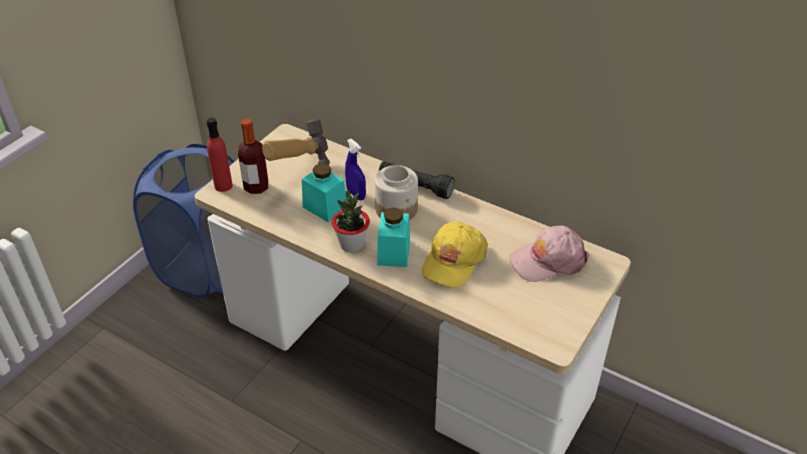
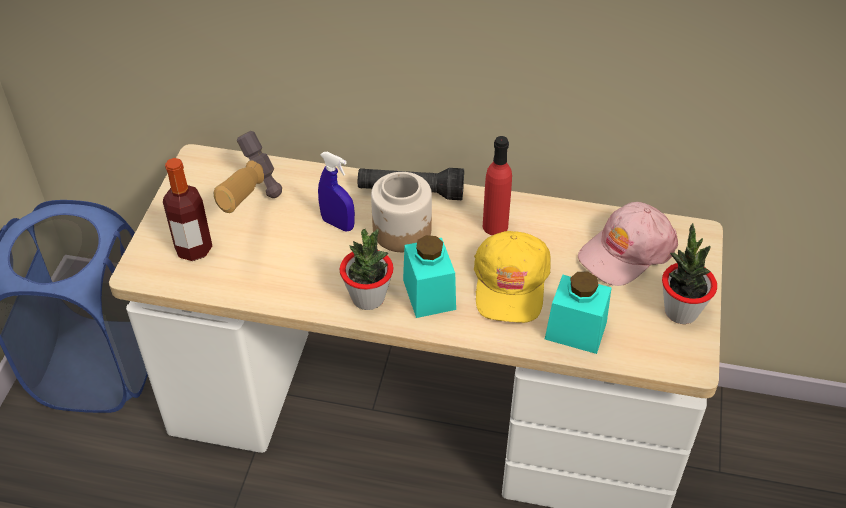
camera: 20 degrees left, 5 degrees up
(223, 186) = (145, 259): red bottle -> red bottle (495, 226)
(325, 207) = (305, 254): turquoise jar -> turquoise jar (575, 330)
(567, 310) = (680, 311): none -> potted plant

